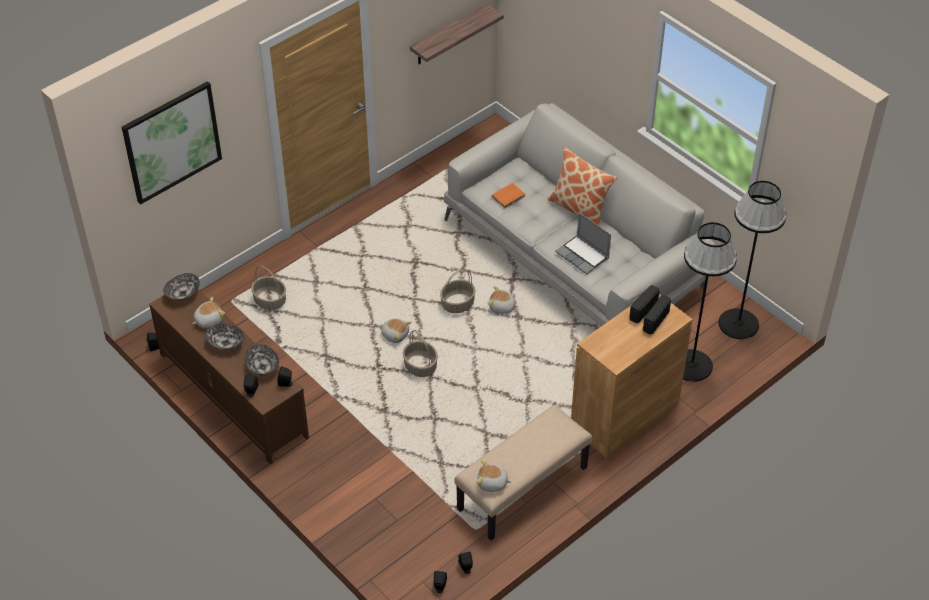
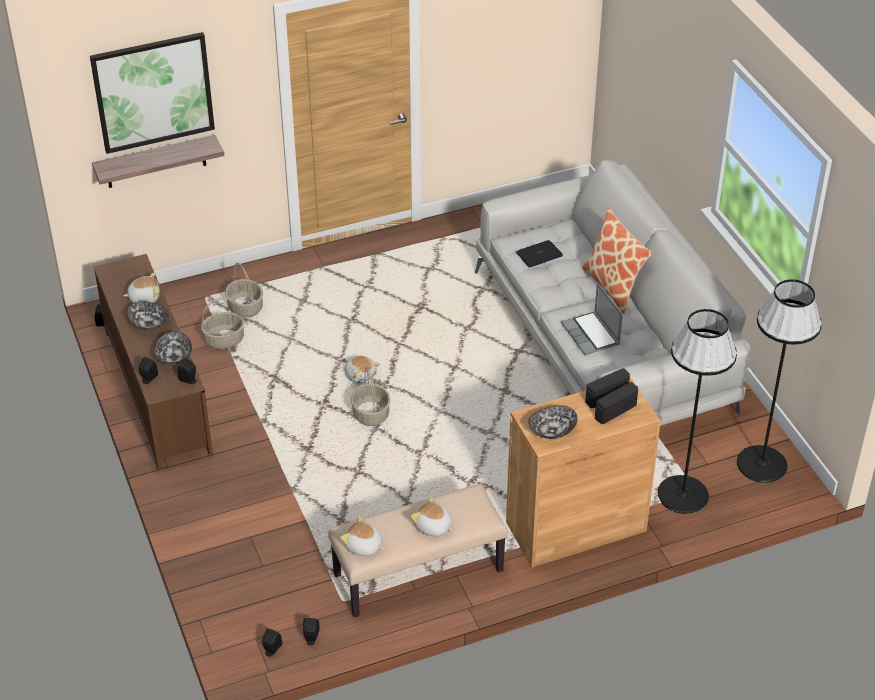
camera: 20 degrees right, 5 degrees down
(183, 294) = (132, 265): bowl -> bowl (552, 431)
(449, 35) = (528, 64): shelf -> shelf (156, 162)
(457, 303) = (445, 360): basket -> basket (224, 340)
(502, 307) = (493, 377): plush toy -> plush toy (433, 527)
(509, 196) = (539, 254): orange book -> laptop

